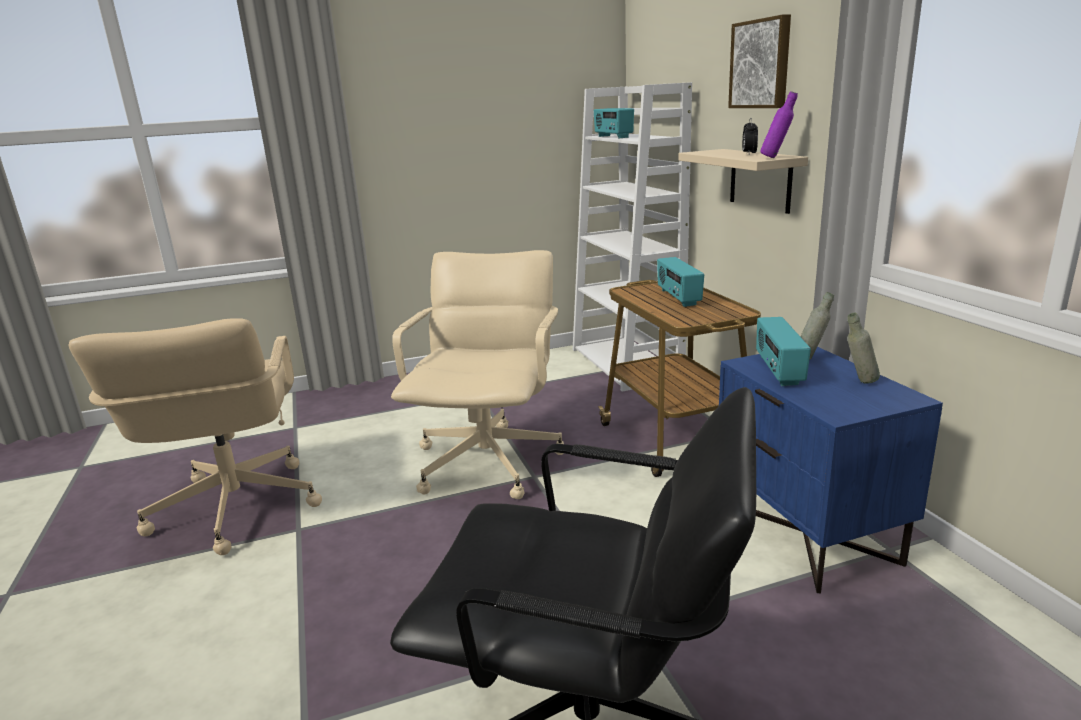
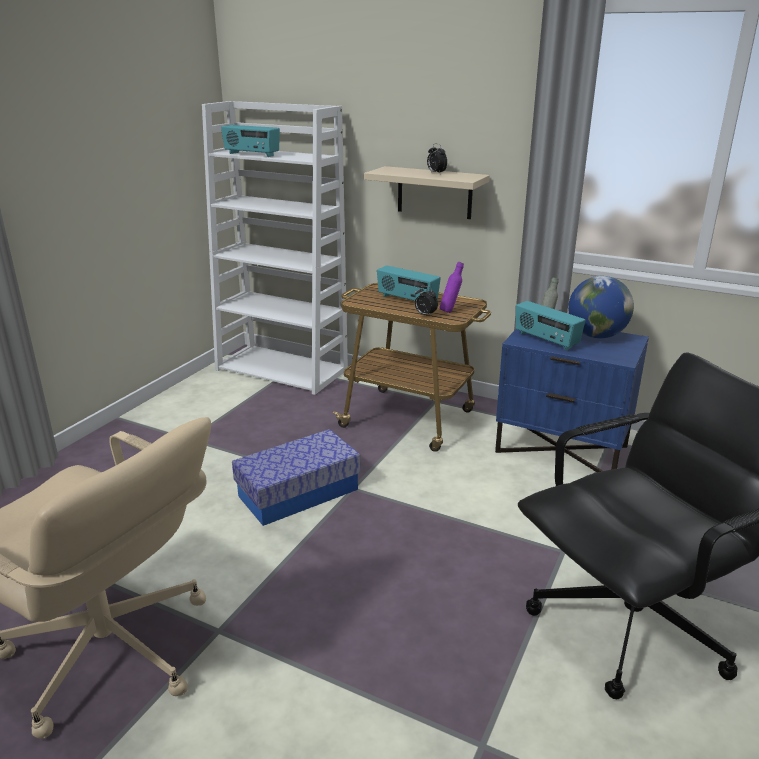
camera: 45 degrees left, 5 degrees up
(489, 462) = (298, 492): beige office chair -> storage box
(663, 312) = (425, 315): none -> alarm clock
(761, 64) = (430, 98): picture -> none
(776, 157) = (474, 177): purple bottle -> purple bottle (450, 311)
(859, 382) = (596, 336): grey bottle -> globe

